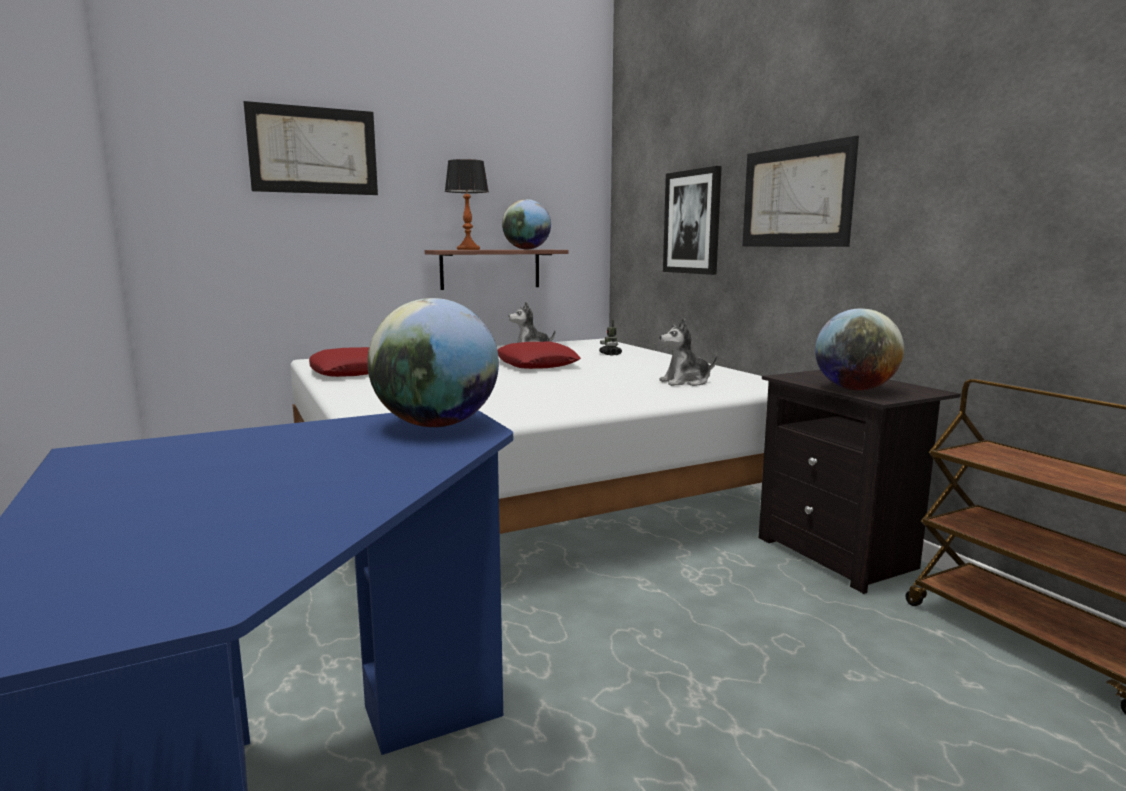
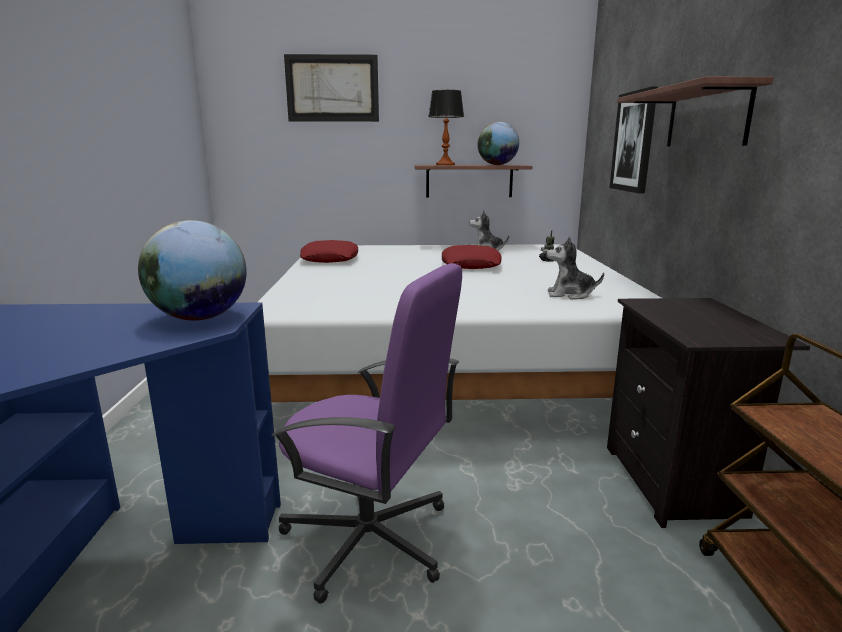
camera: 25 degrees right, 5 degrees up
(617, 678) = (370, 539): none -> purple office chair
(795, 196) = (706, 118): picture -> shelf
(854, 389) = (687, 325): globe -> none

